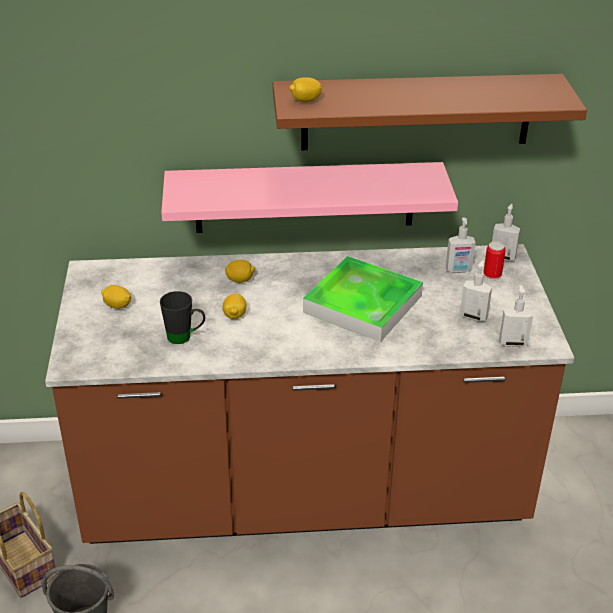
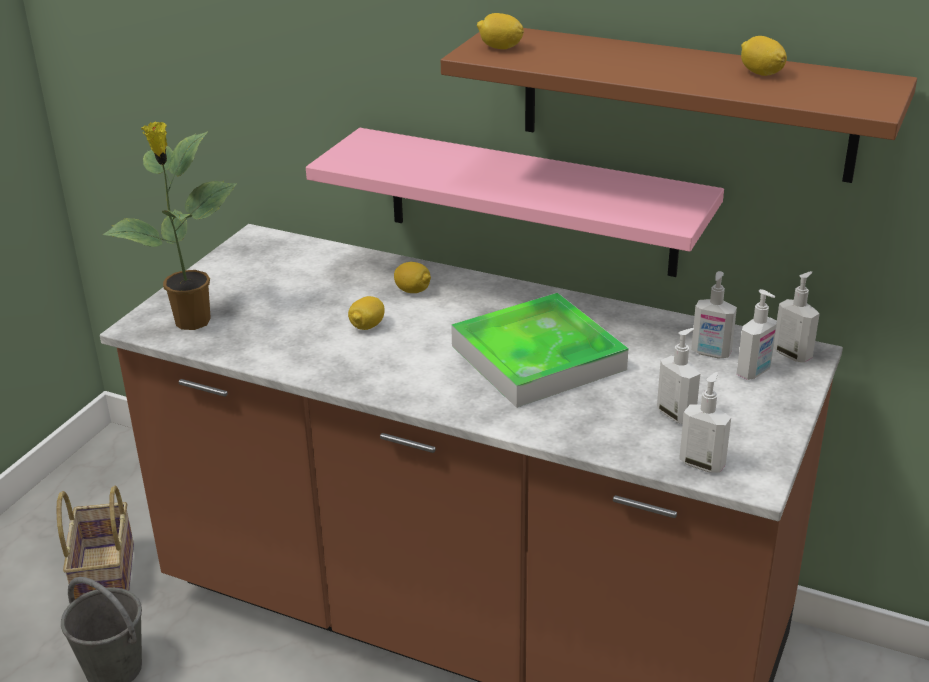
camera: 30 degrees right, 5 degrees down
(107, 350) = (191, 322): none -> potted plant
(117, 306) = (249, 281): lemon -> lemon (761, 73)
(185, 337) = (287, 334): black mug -> none
(492, 275) = (754, 372): can -> soap dispenser

